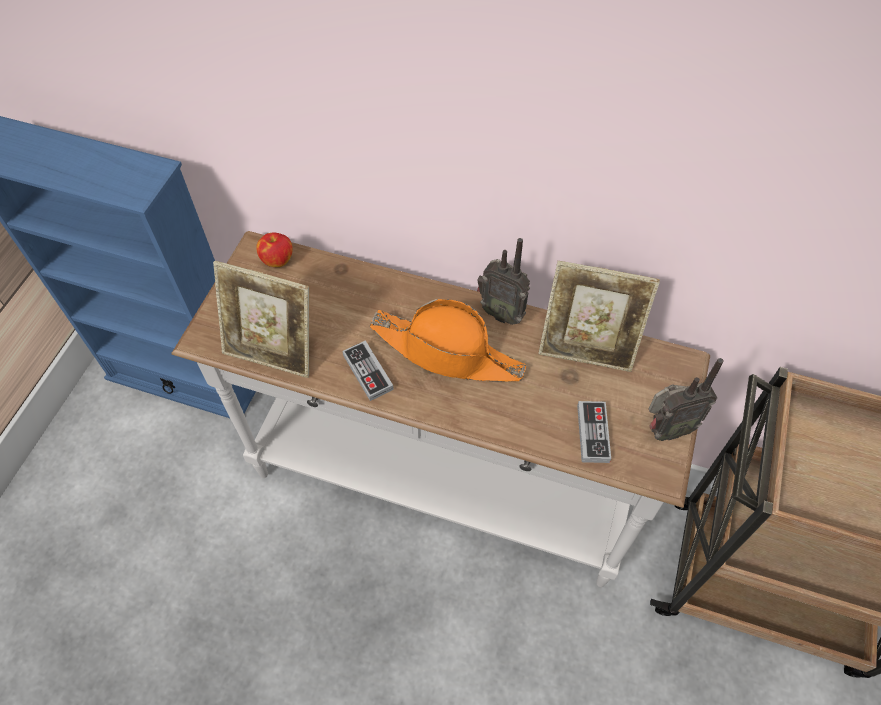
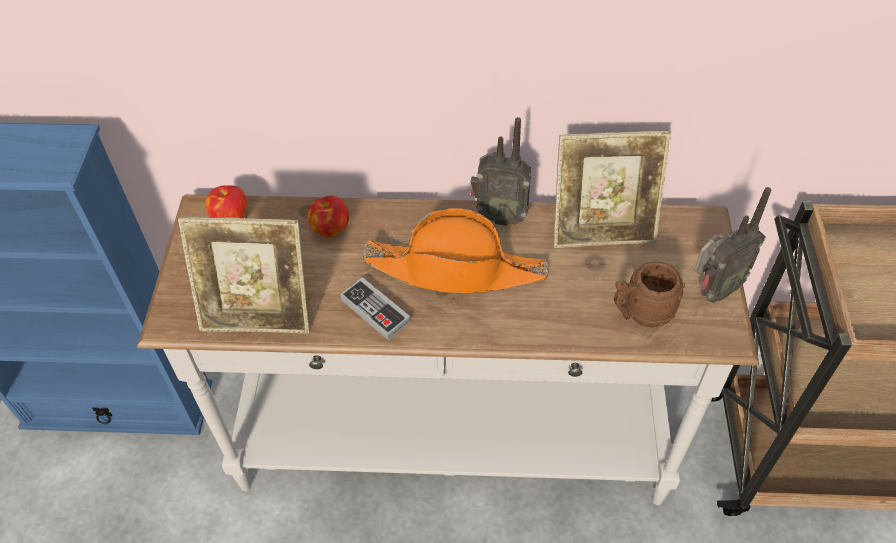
camera: 15 degrees left, 5 degrees down
(354, 290) = (330, 229): none -> apple
(593, 433) = (640, 313): game controller -> brown mug

